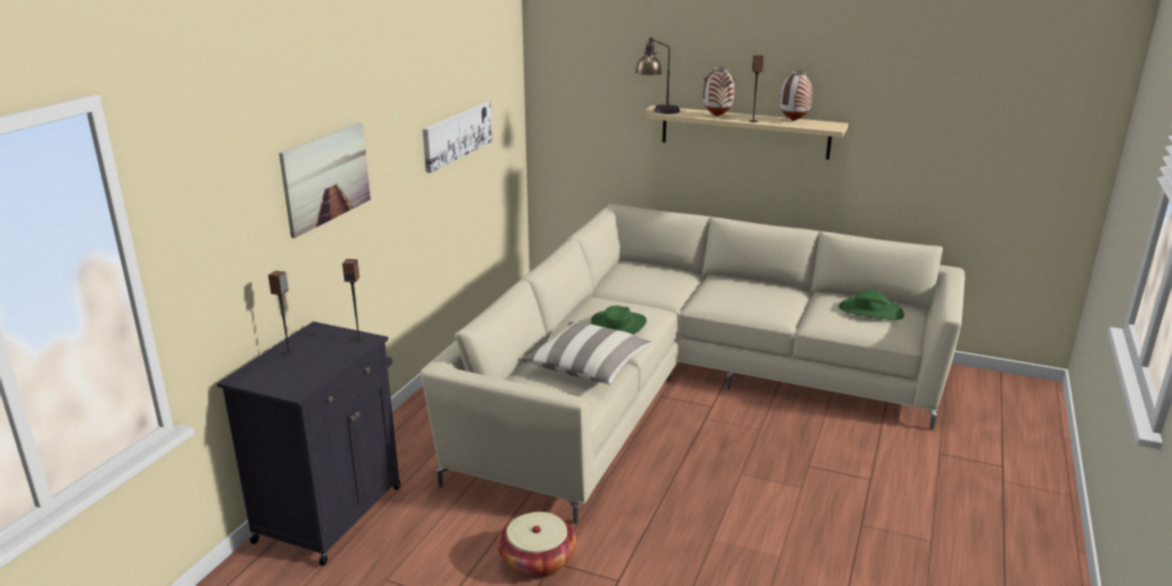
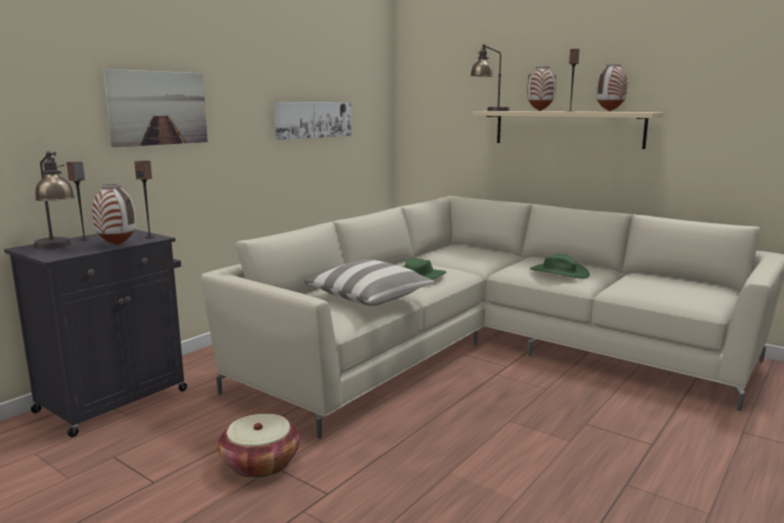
camera: 15 degrees right, 10 degrees down
(276, 372) = (57, 247): none -> table lamp
(341, 359) = (118, 245): none -> vase
(870, 311) = (677, 286): green hat -> green hat (559, 272)

